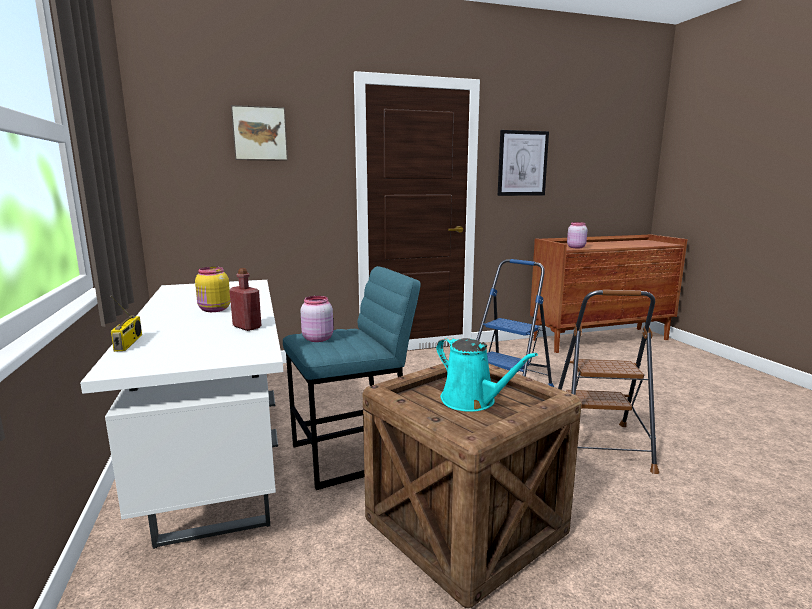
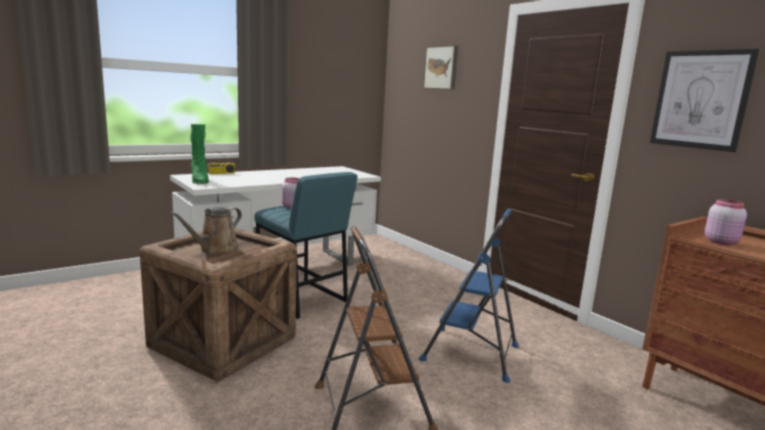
camera: 70 degrees right, 0 degrees up
(198, 357) = (200, 181): none -> green boot
(214, 310) = (287, 176): yellow jar -> none
(247, 327) = (253, 182): red bottle -> none
(472, 401) = (215, 250): turquoise watering can -> brown watering can

